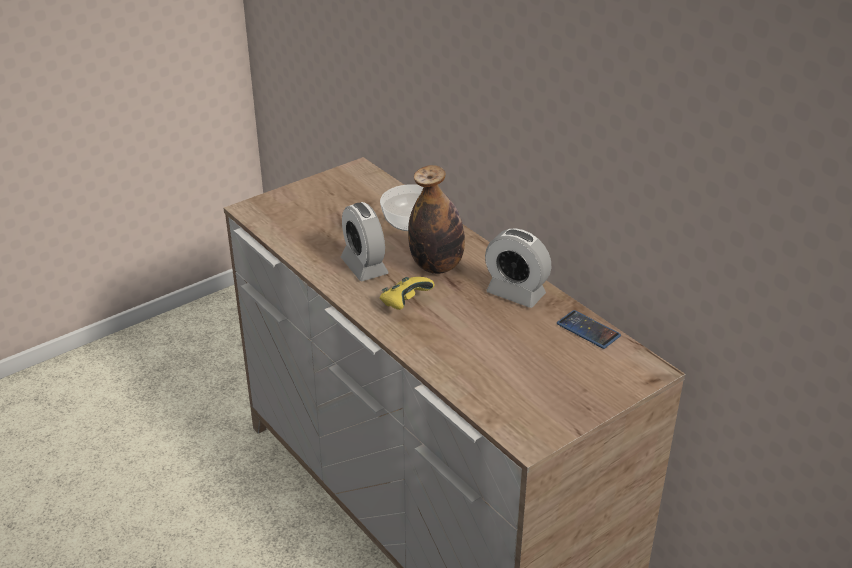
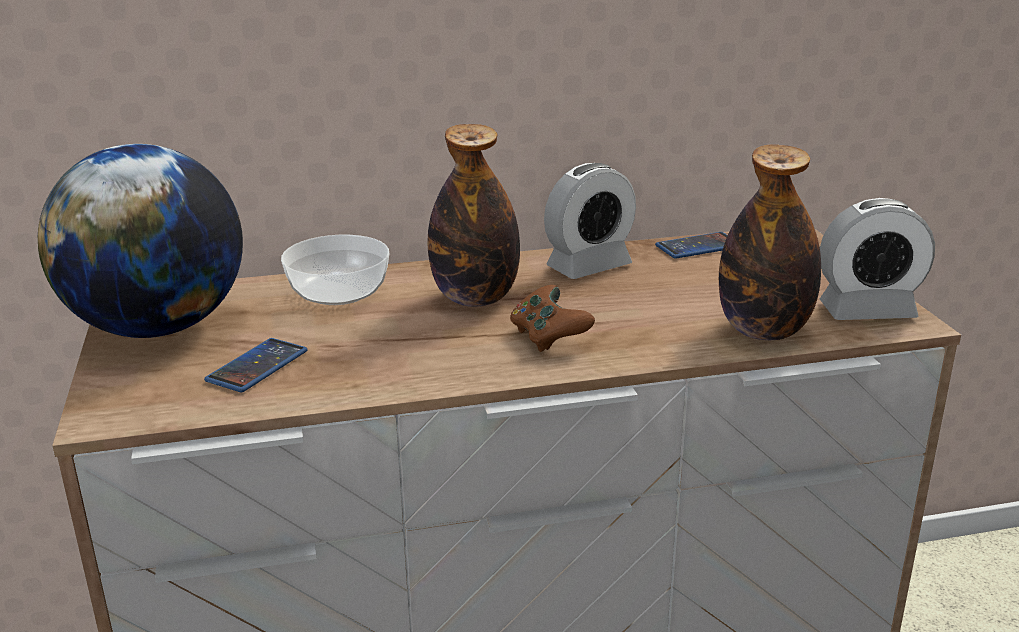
camera: 65 degrees left, 10 degrees down
(316, 228) = (257, 366): none -> phone
(336, 187) = (159, 327): none -> globe
(364, 266) = (419, 348): alarm clock -> alarm clock (867, 311)
(405, 303) = (548, 337): yellow game controller -> brown game controller
(469, 380) = (763, 331): none -> bottle

